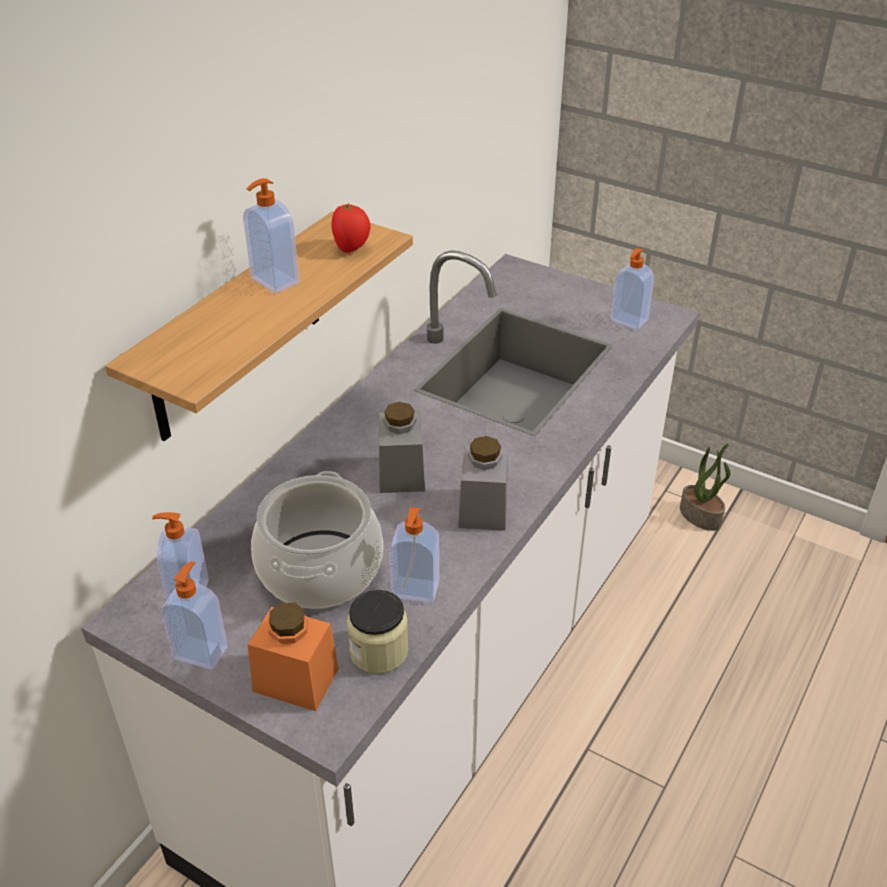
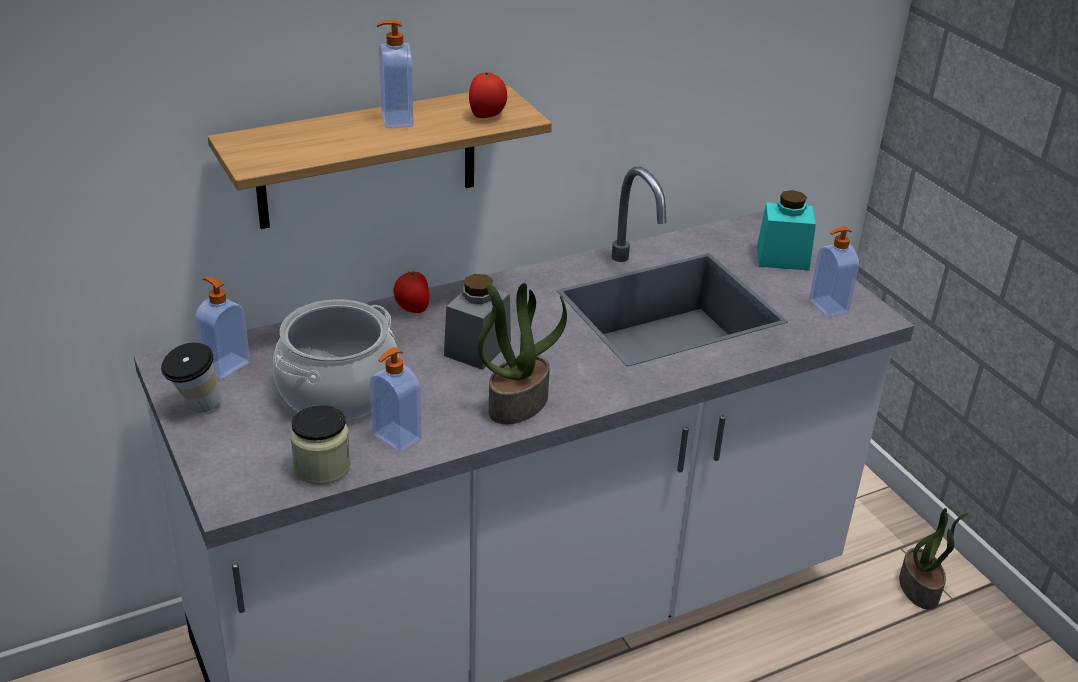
camera: 30 degrees right, 5 degrees down
(201, 651) = (196, 408): soap dispenser -> cup
(296, 680) = (241, 457): orange jar -> none
(308, 460) = (412, 309): none -> tomato
(483, 508) = (518, 403): grey jar -> potted plant
(558, 291) = (782, 258): none -> turquoise jar

